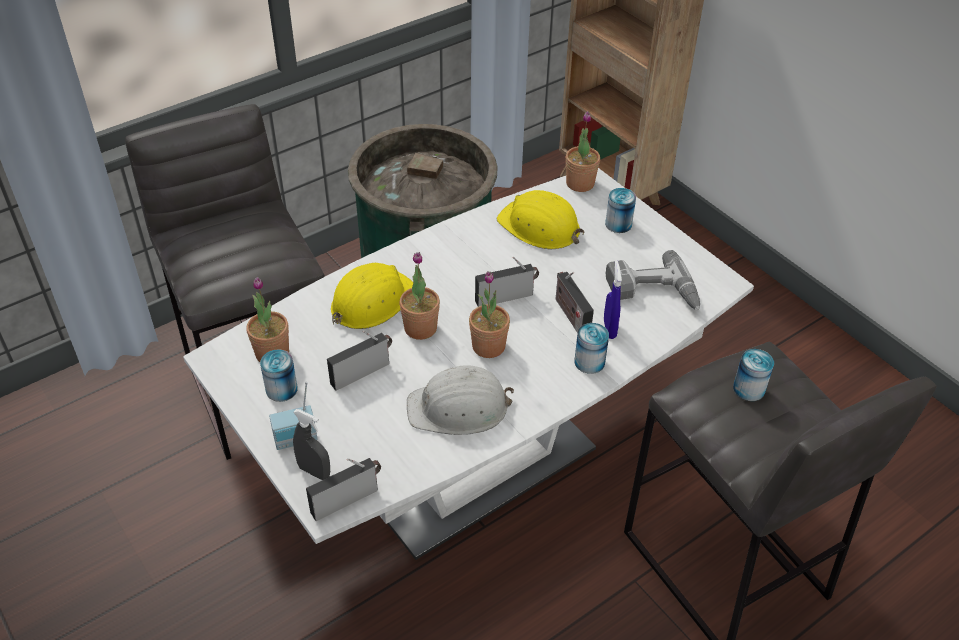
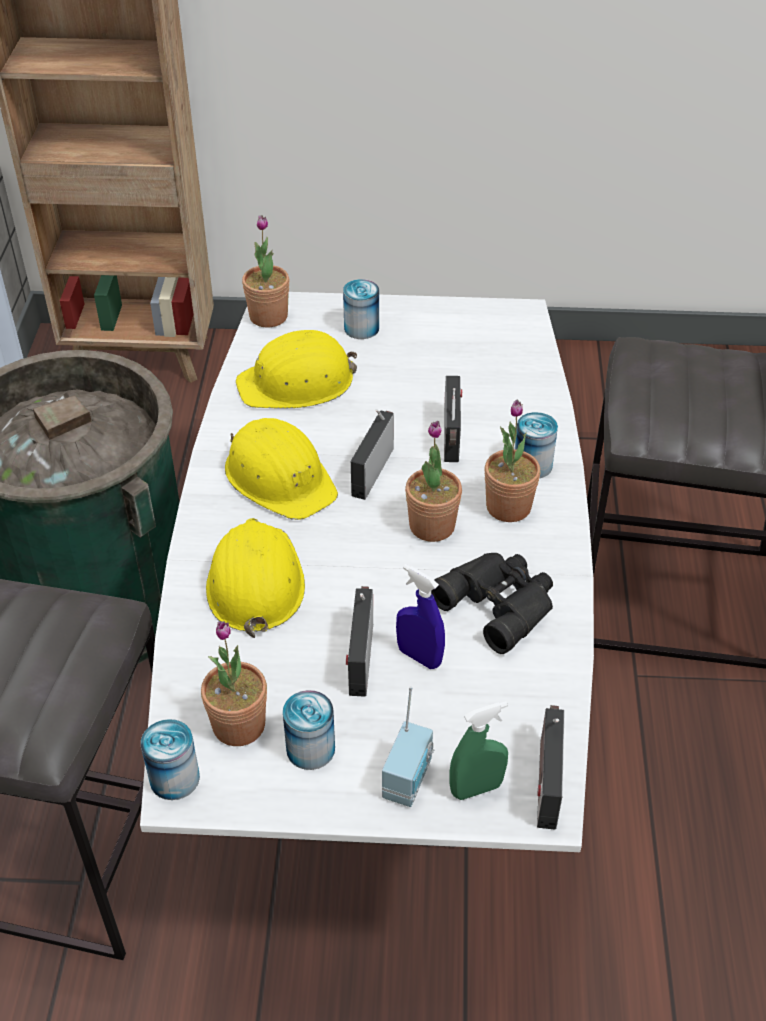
camera: 50 degrees left, 0 degrees up
(314, 471) = (476, 788): grey spray bottle -> green spray bottle
(420, 328) = (345, 565): potted plant -> potted plant (508, 507)
(457, 265) = (280, 477): none -> yellow hard hat
(459, 408) = (499, 602): white hard hat -> black binoculars
(570, 315) = (452, 439): radio -> radio turned 105 degrees counterclockwise
(609, 329) = (501, 423): blue spray bottle -> blue spray bottle (419, 656)
(652, 293) = (485, 366): power drill -> none
(749, 389) = (680, 381): can -> can (174, 778)

